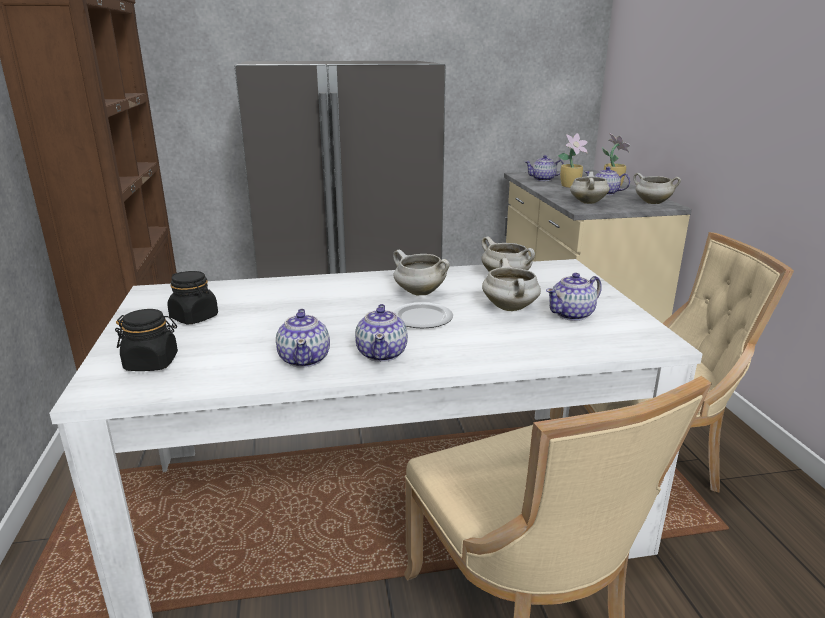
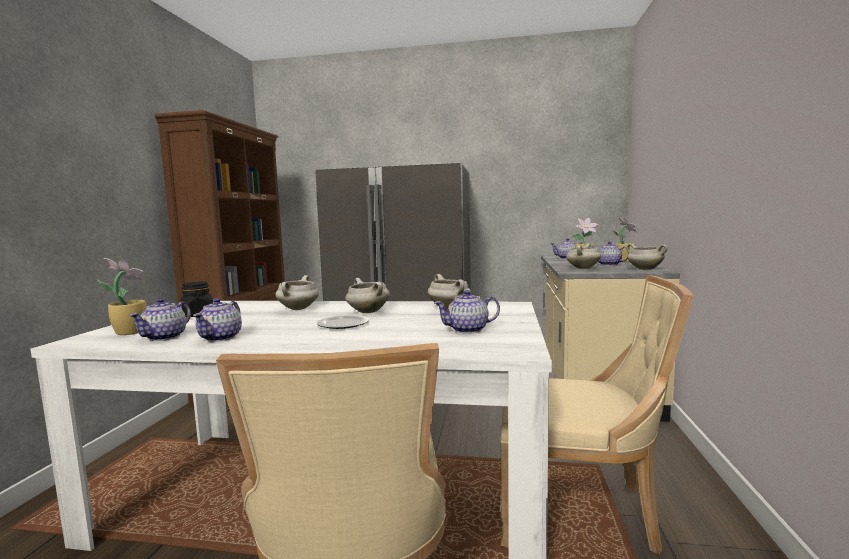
camera: 20 degrees right, 15 degrees down
(152, 363) = (130, 332): black jar -> potted plant
(382, 353) = (277, 339): teapot -> teapot (165, 337)
(511, 308) = (422, 323): white cooking pot -> white cooking pot (298, 309)

